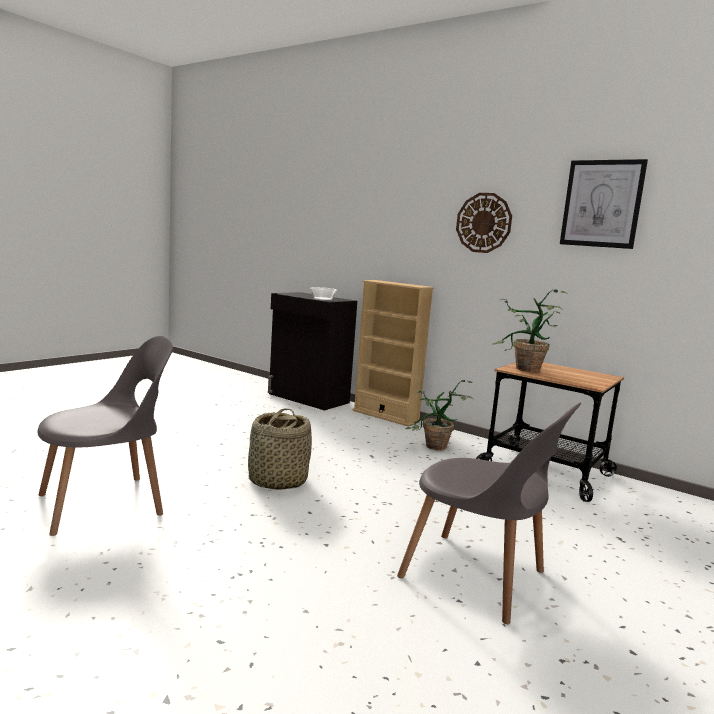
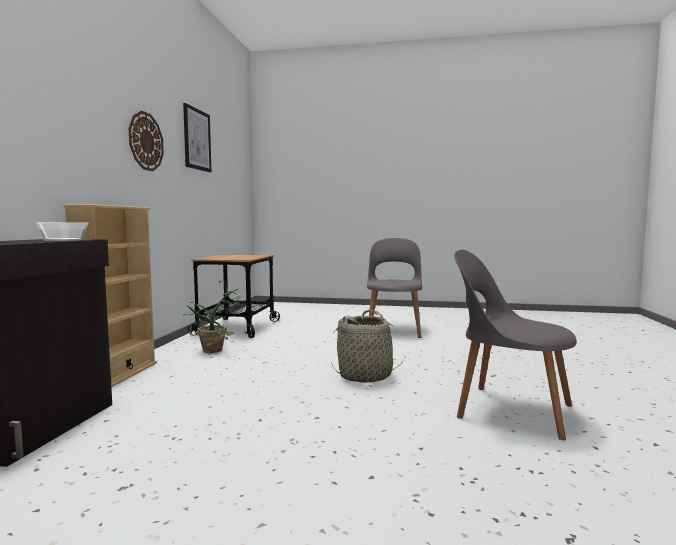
camera: 115 degrees left, 5 degrees down
(523, 370) = (241, 258): potted plant -> none

